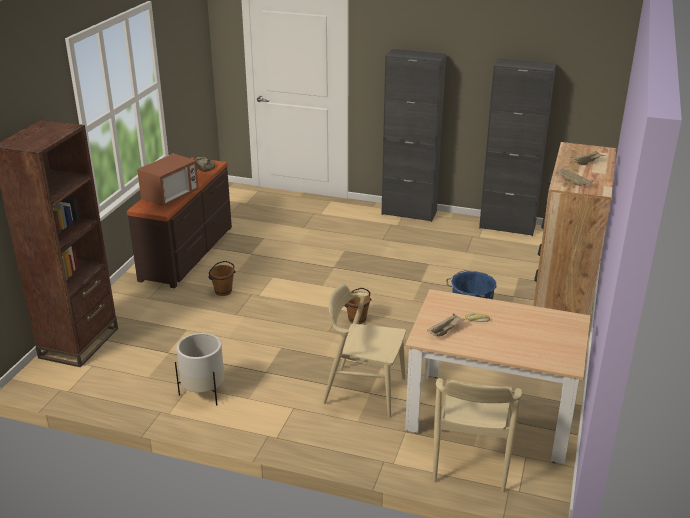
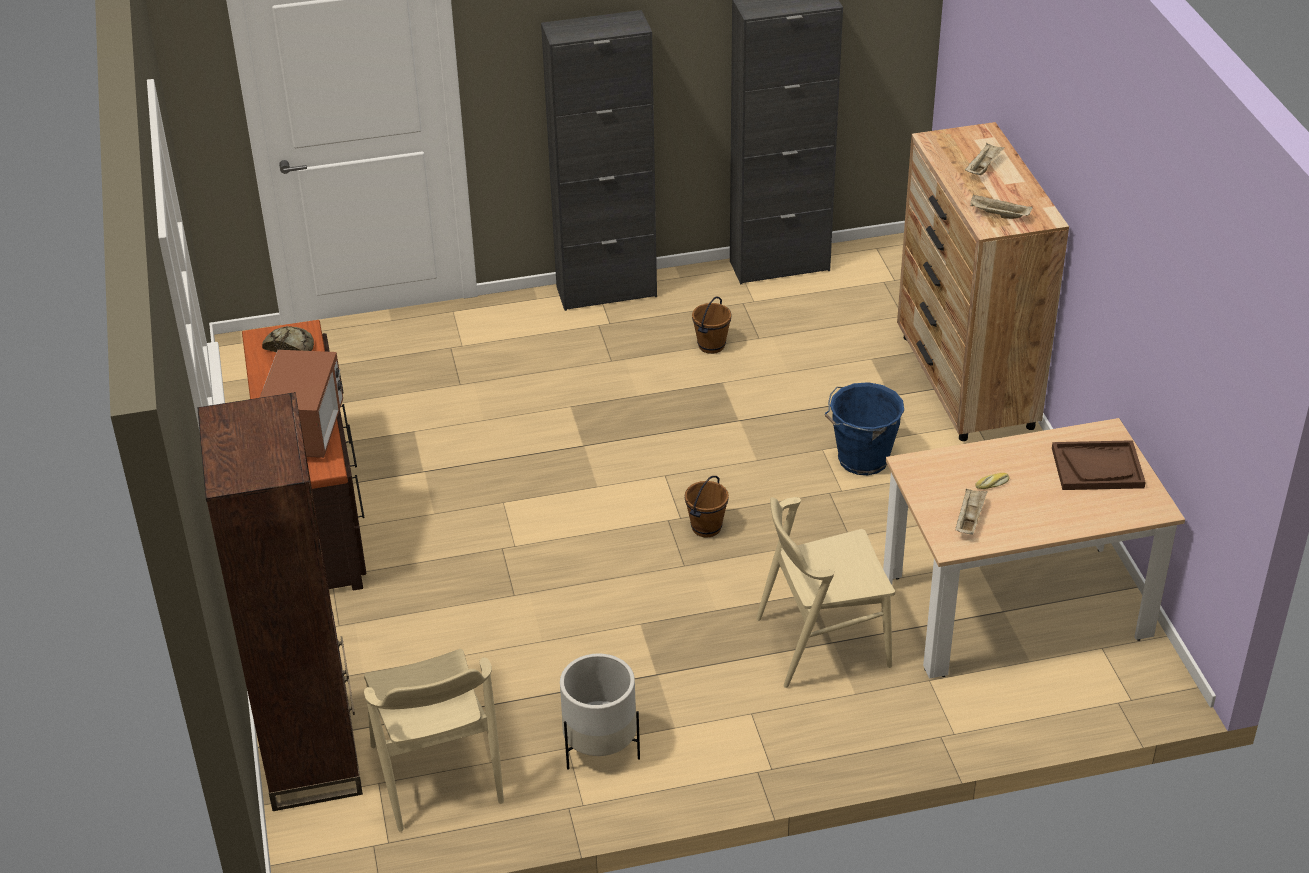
camera: 30 degrees left, 10 degrees up
(223, 291) = (450, 562): brown bucket -> brown bucket (711, 345)
(470, 460) = (1042, 683): beige chair -> beige chair (436, 774)
(551, 333) = (1097, 467): none -> brown tray

